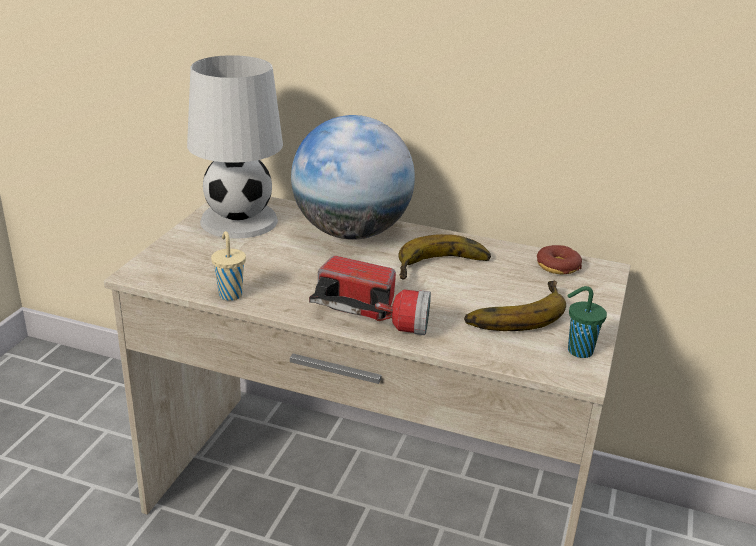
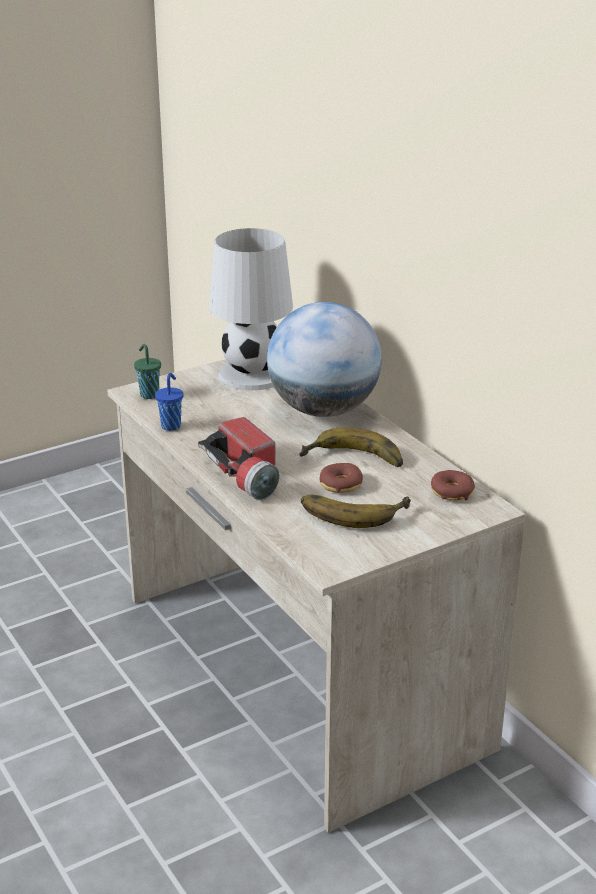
camera: 40 degrees right, 0 degrees up
(230, 294) = (171, 426): beige cup -> blue cup
(468, 293) = (341, 484): none -> donut
(578, 351) = (356, 554): green cup -> green cup (149, 394)

